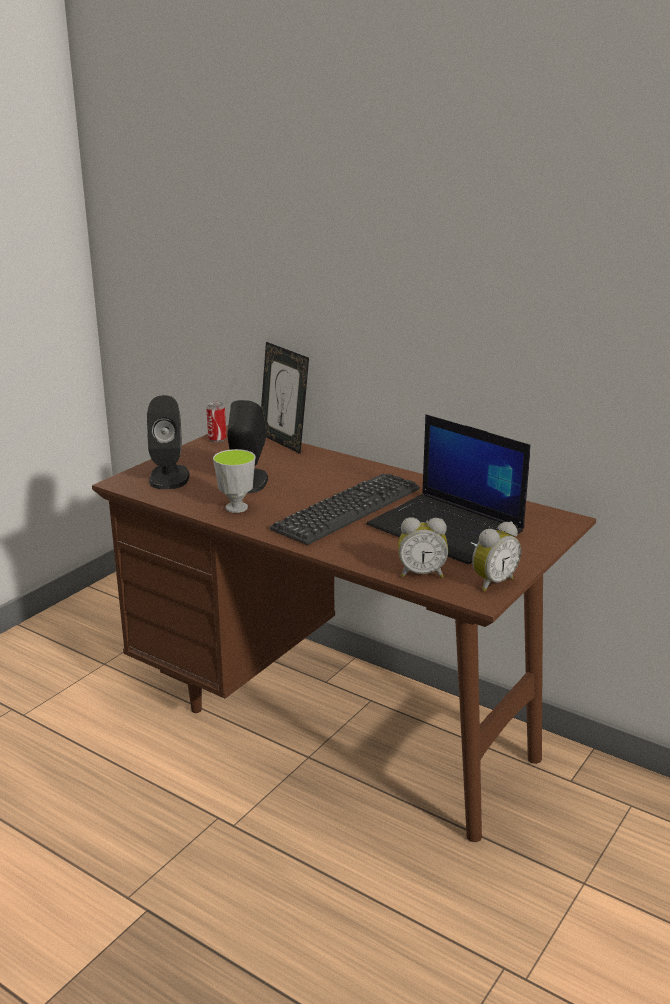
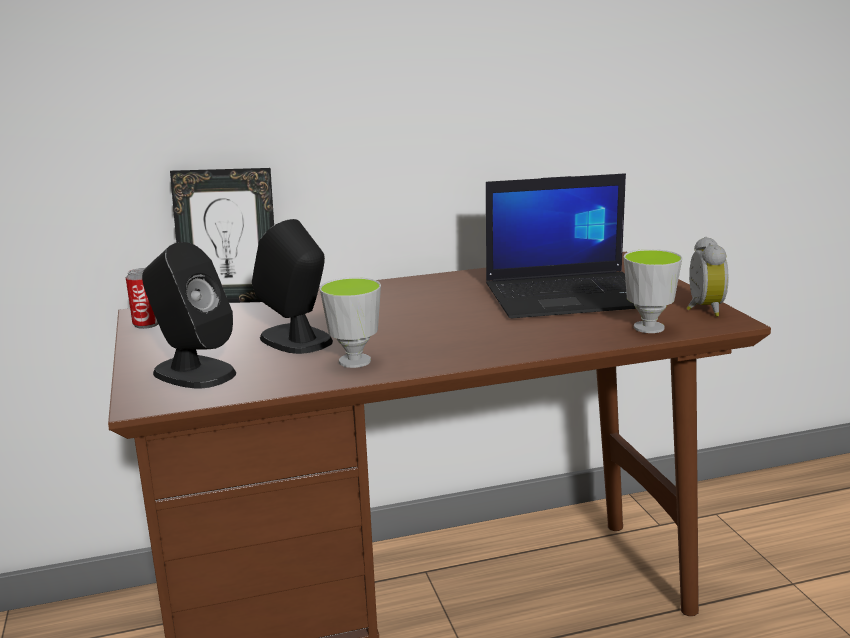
camera: 50 degrees left, 5 degrees down
(347, 509) = (455, 317): keyboard -> none
(421, 573) = (648, 328): alarm clock -> cup

